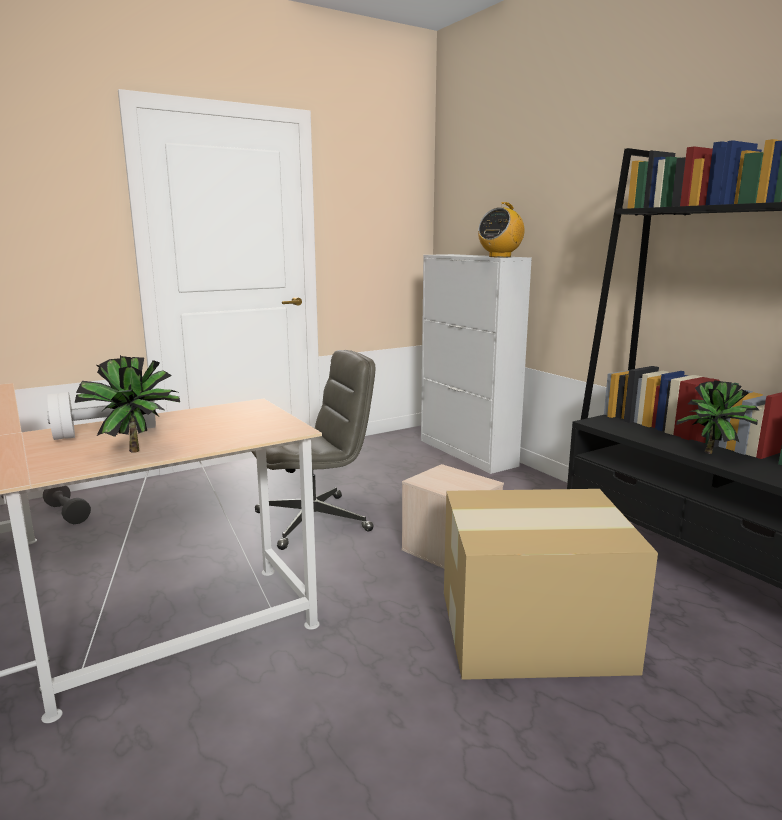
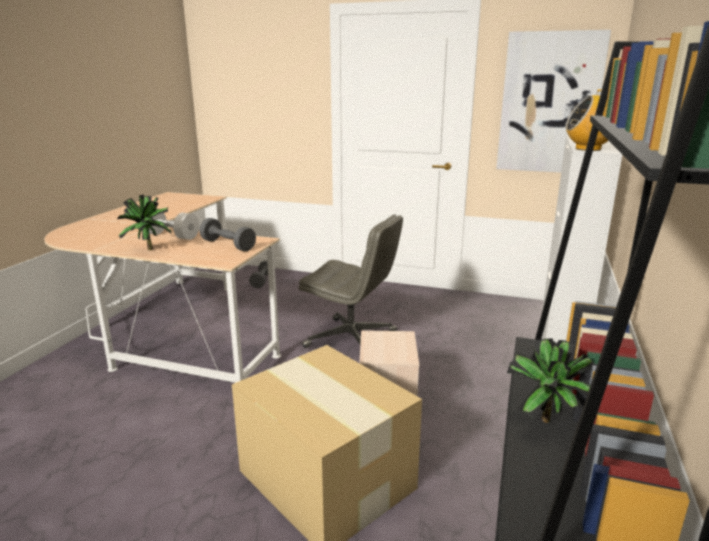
camera: 50 degrees right, 5 degrees up
(230, 418) = (228, 245): none -> grey dumbbell
(384, 227) = (549, 103): none -> picture

